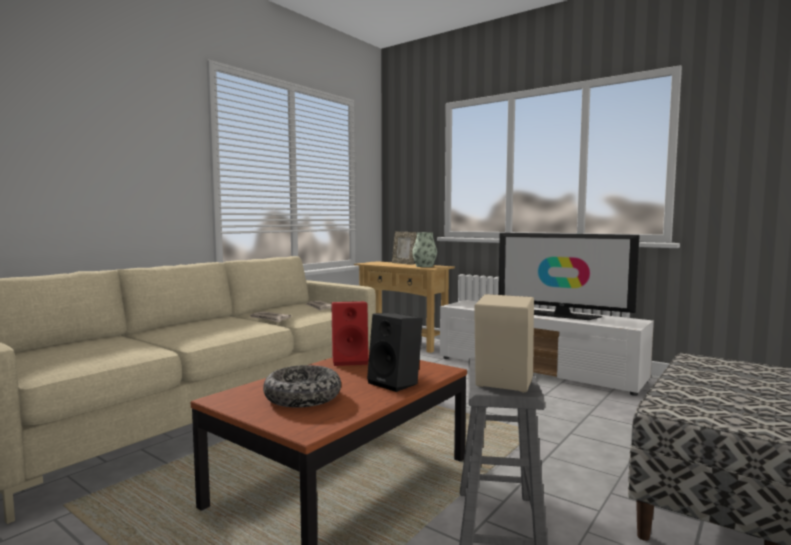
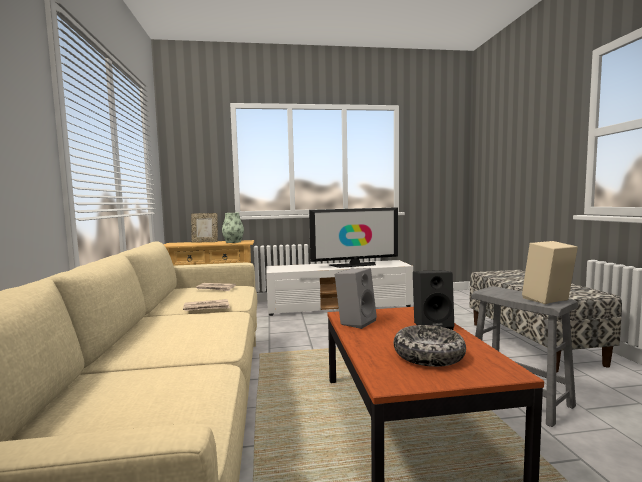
camera: 45 degrees left, 0 degrees up
(350, 360) = (355, 322): red speaker -> grey speaker

